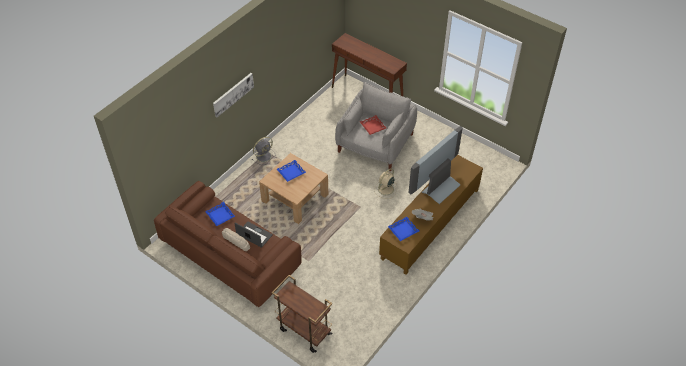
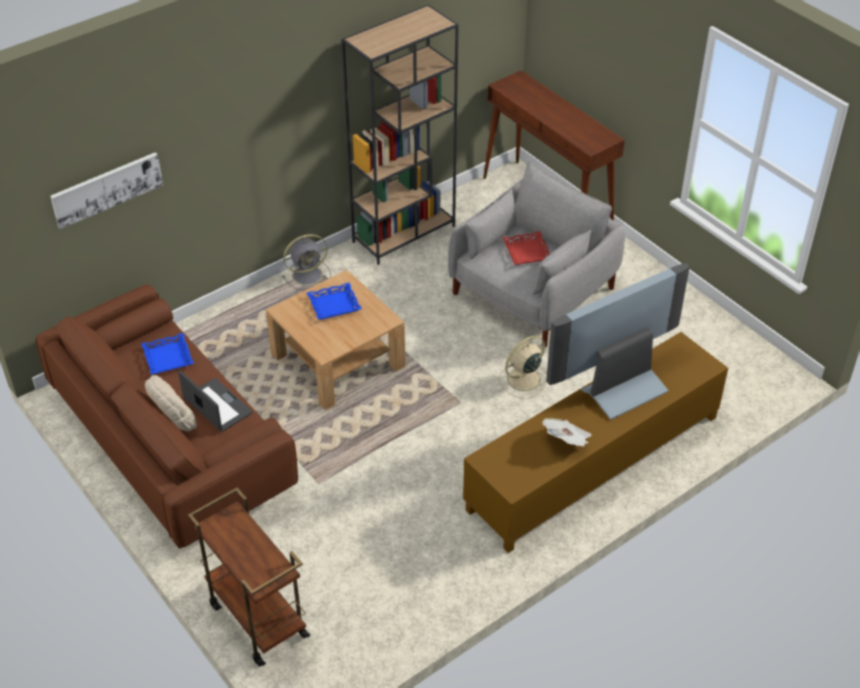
camera: 15 degrees right, 5 degrees down
(233, 94) = (245, 126): picture -> picture (107, 188)
(303, 124) = (404, 233): none -> bookcase
(403, 230) = (516, 456): blue tray -> none

